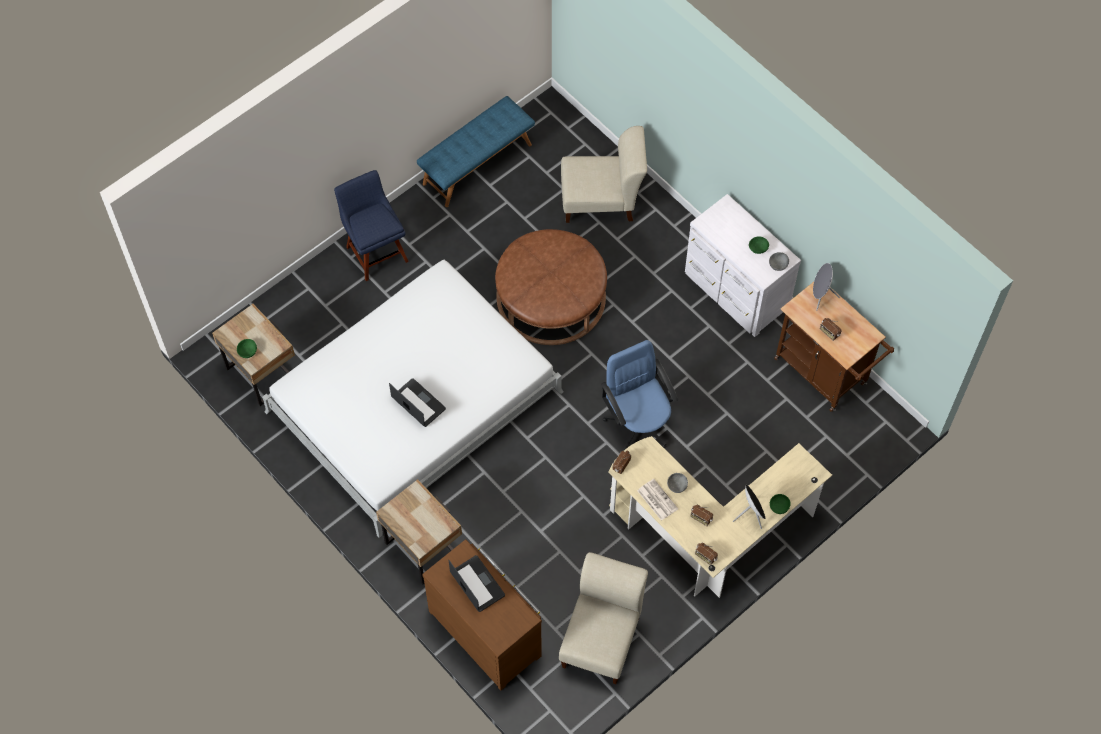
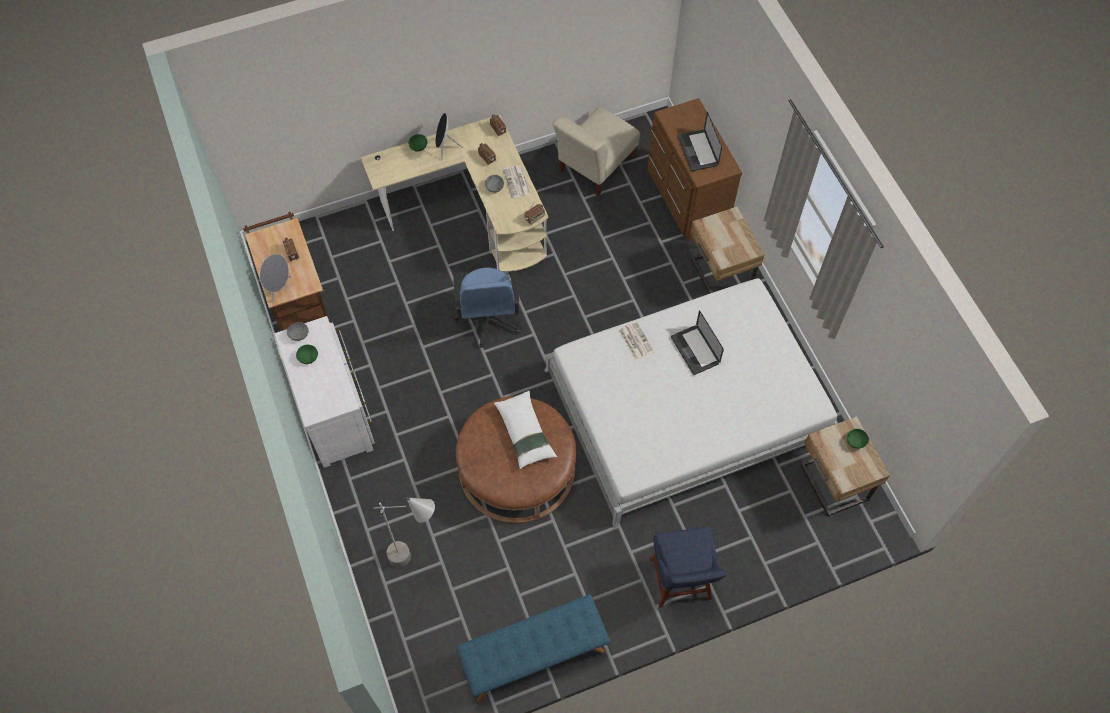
camera: 160 degrees left, 0 degrees up
(478, 395) = (635, 340): none -> newspaper
(547, 286) = (525, 433): none -> white pillow
(601, 201) = (418, 560): beige chair -> grey floor lamp

